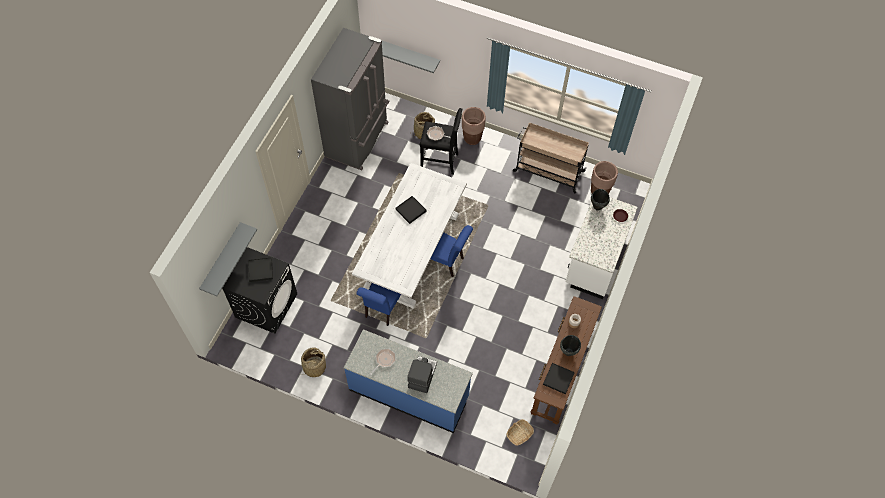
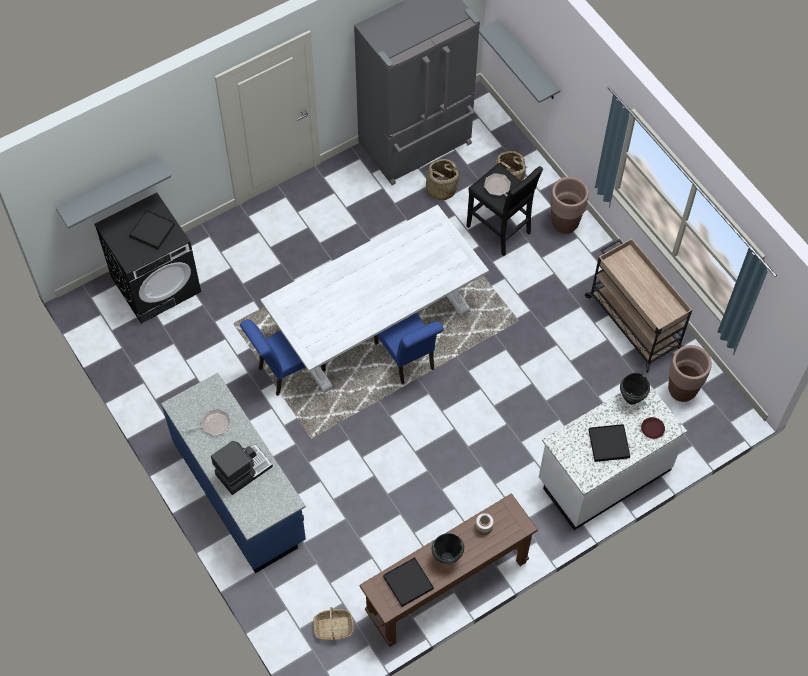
camera: 35 degrees right, 0 degrees up
(314, 367) = (155, 391): basket -> basket (441, 189)
(410, 210) = (391, 264): black tray -> black tray (609, 444)

